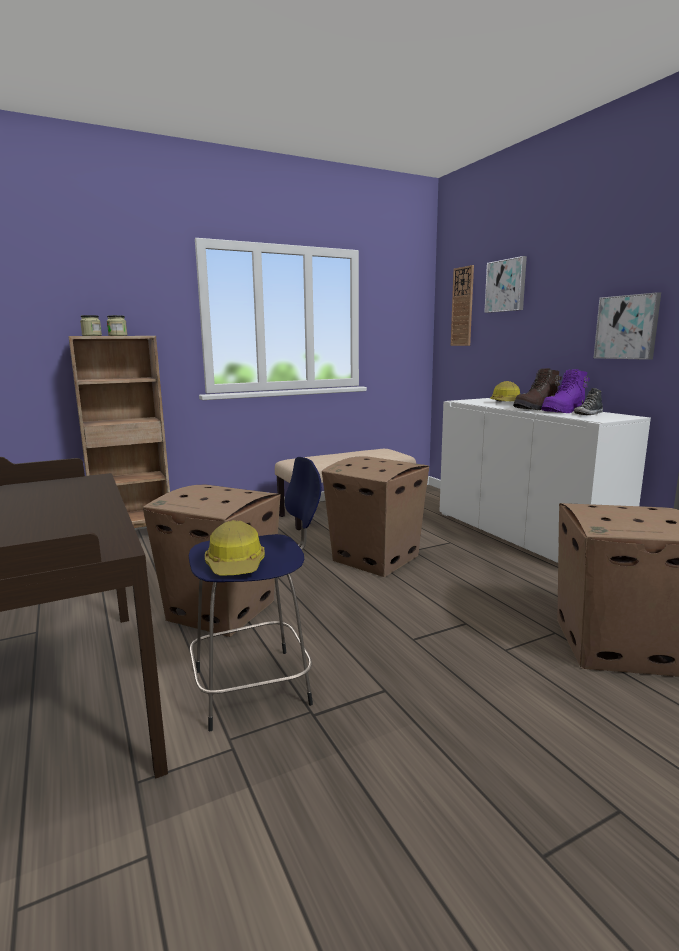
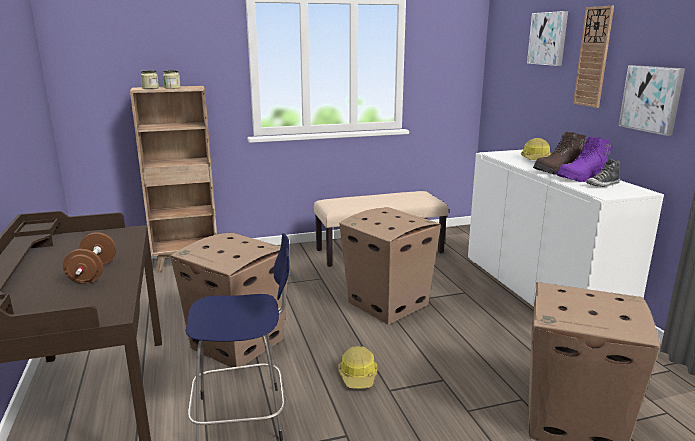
camera: 10 degrees right, 5 degrees up
(66, 515) = (93, 273): none -> brown dumbbell
(236, 565) = (221, 325): hard hat -> hard hat (358, 376)
(462, 307) = (509, 53): wall clock -> wall clock (593, 57)

